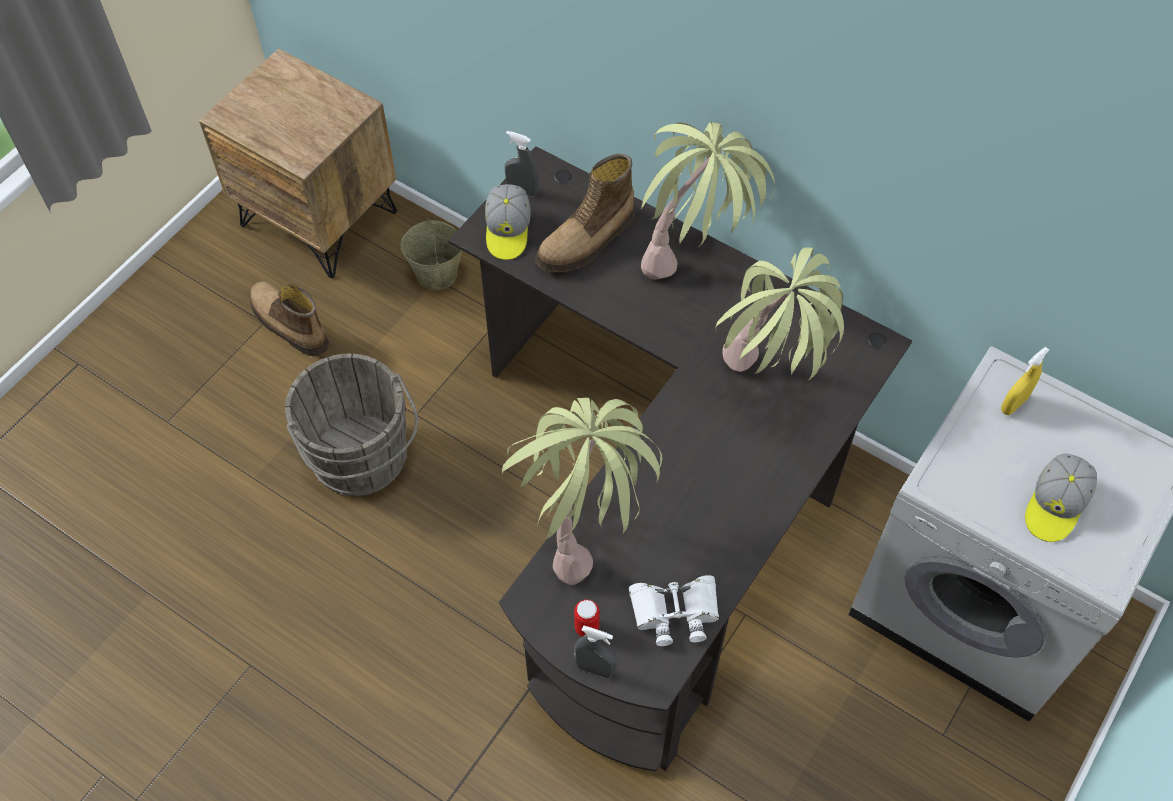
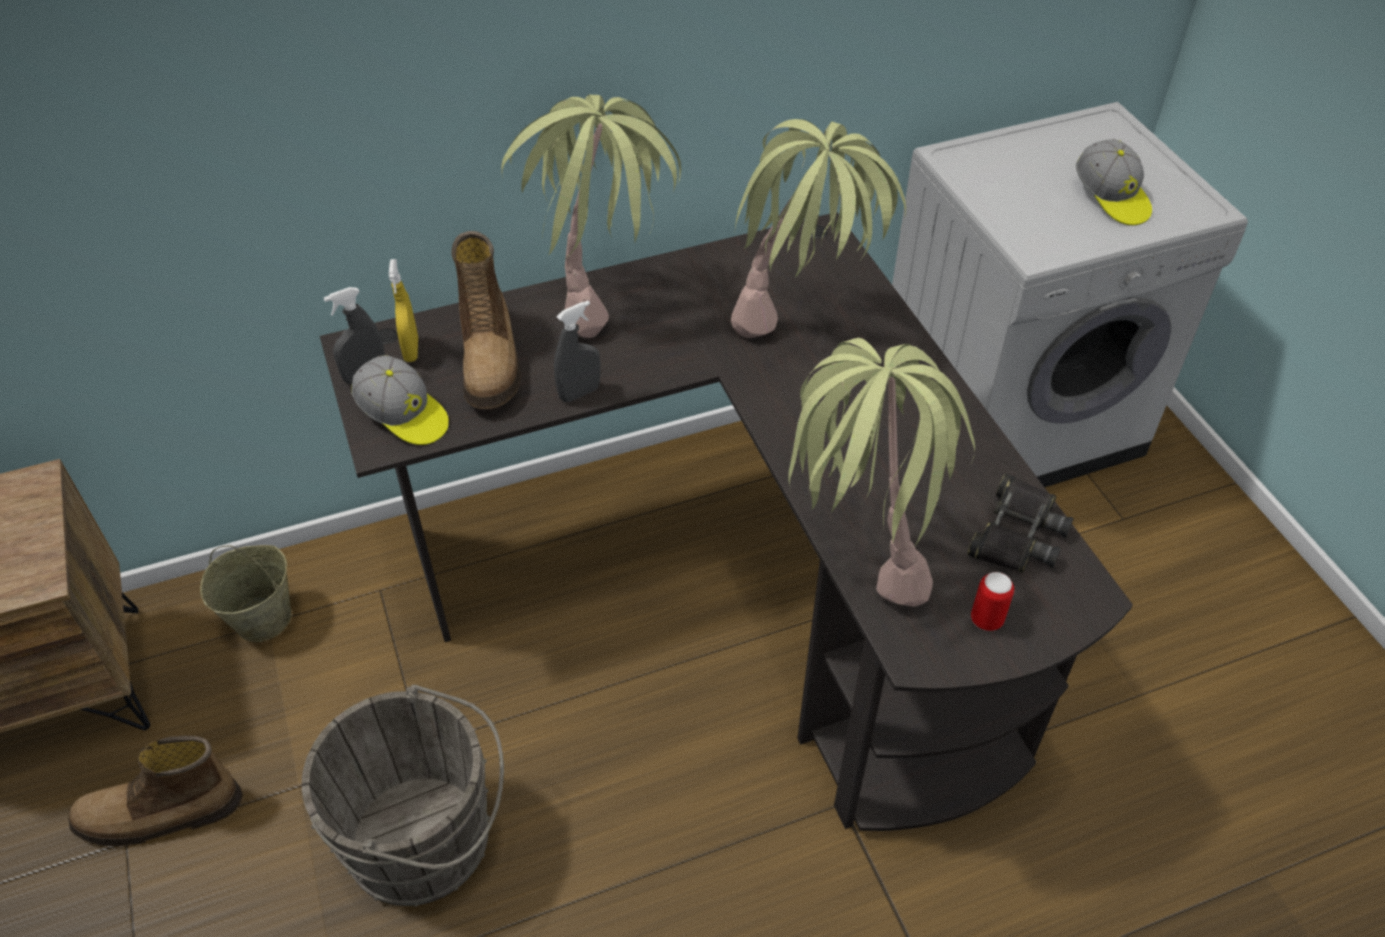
camera: 55 degrees left, 10 degrees down
(595, 668) = (1044, 640): grey spray bottle -> grey spray bottle (579, 393)
(675, 612) = (1017, 534): white binoculars -> black binoculars
(1013, 404) = (988, 167): yellow spray bottle -> yellow spray bottle (411, 350)

